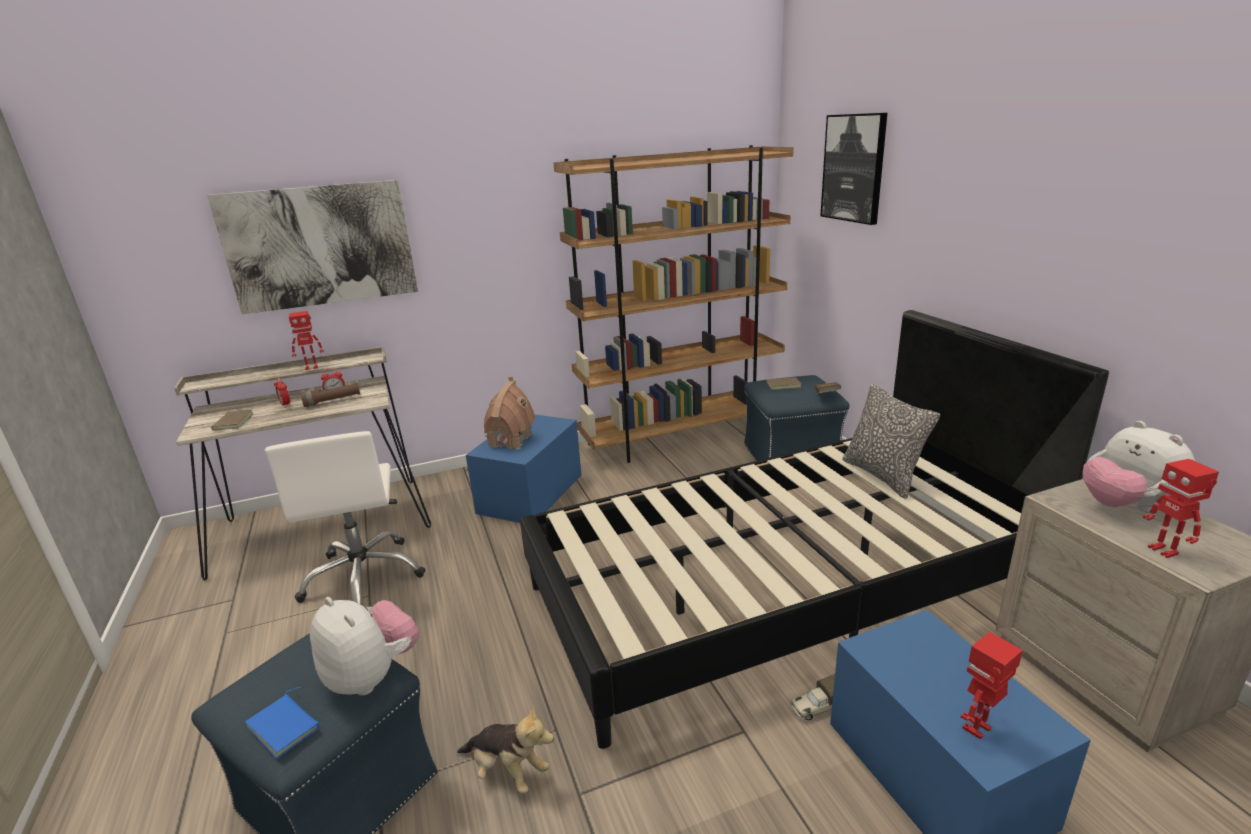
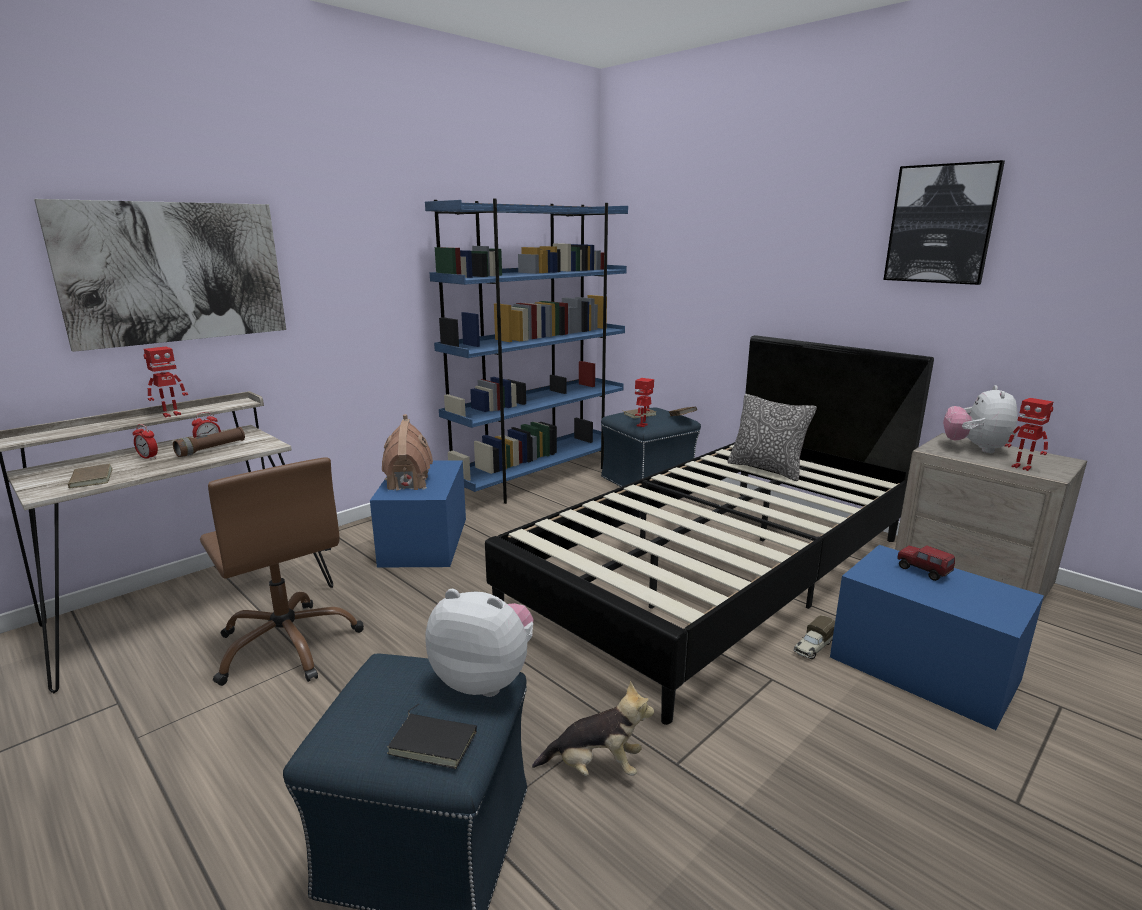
camera: 25 degrees left, 5 degrees down
(286, 726) = (434, 742): blue book -> black book
(364, 576) = (288, 645): white office chair -> brown office chair
(681, 436) = (539, 477): brown bookcase -> blue bookcase
(854, 168) = (685, 223): picture -> picture (941, 224)
(947, 662) = (923, 572): none -> toy truck
(978, 729) = (979, 605): toy robot -> toy robot (642, 425)
(1126, 507) = (975, 448): plush toy -> plush toy turned 60 degrees clockwise

